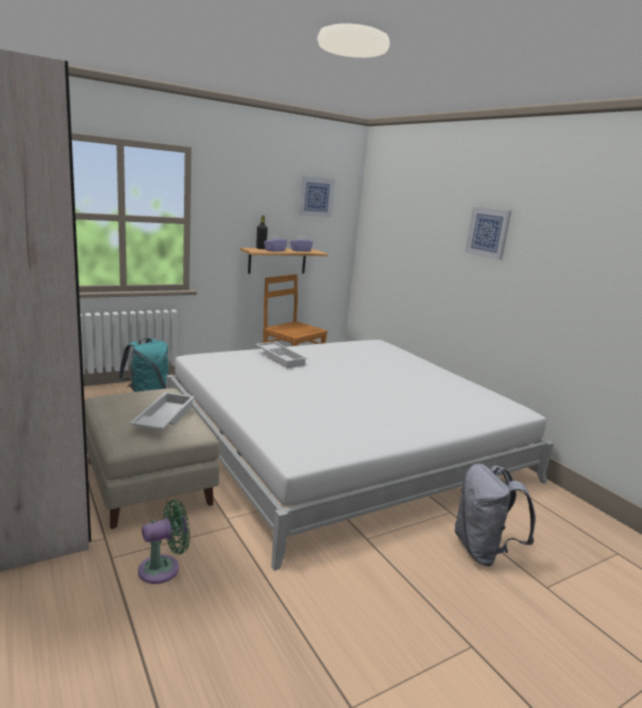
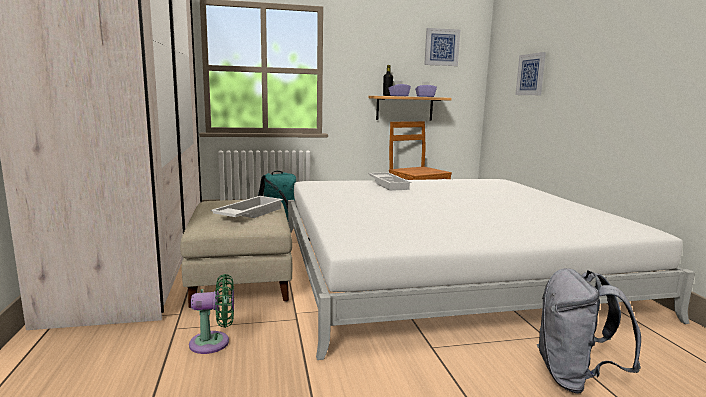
camera: 20 degrees right, 5 degrees down
(488, 232) = (610, 44): picture -> picture (531, 74)

